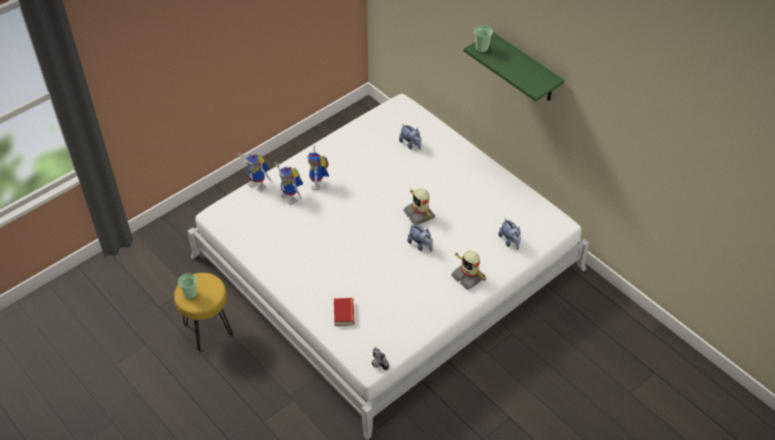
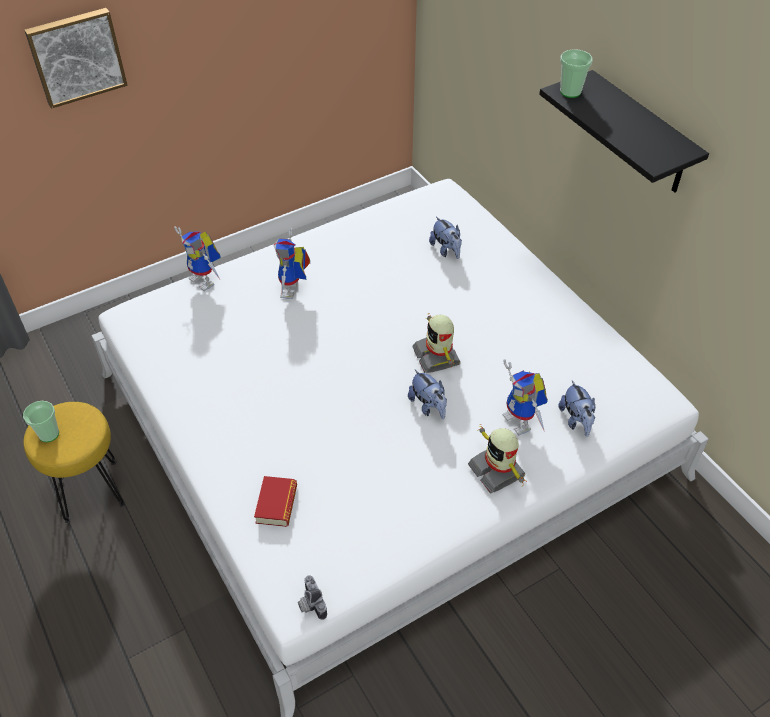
camera: 10 degrees right, 0 degrees up
(169, 54) = (76, 56): none -> picture
(292, 197) = (248, 305): toy robot -> toy robot (522, 422)
(525, 68) = (641, 135): green shelf -> black shelf

